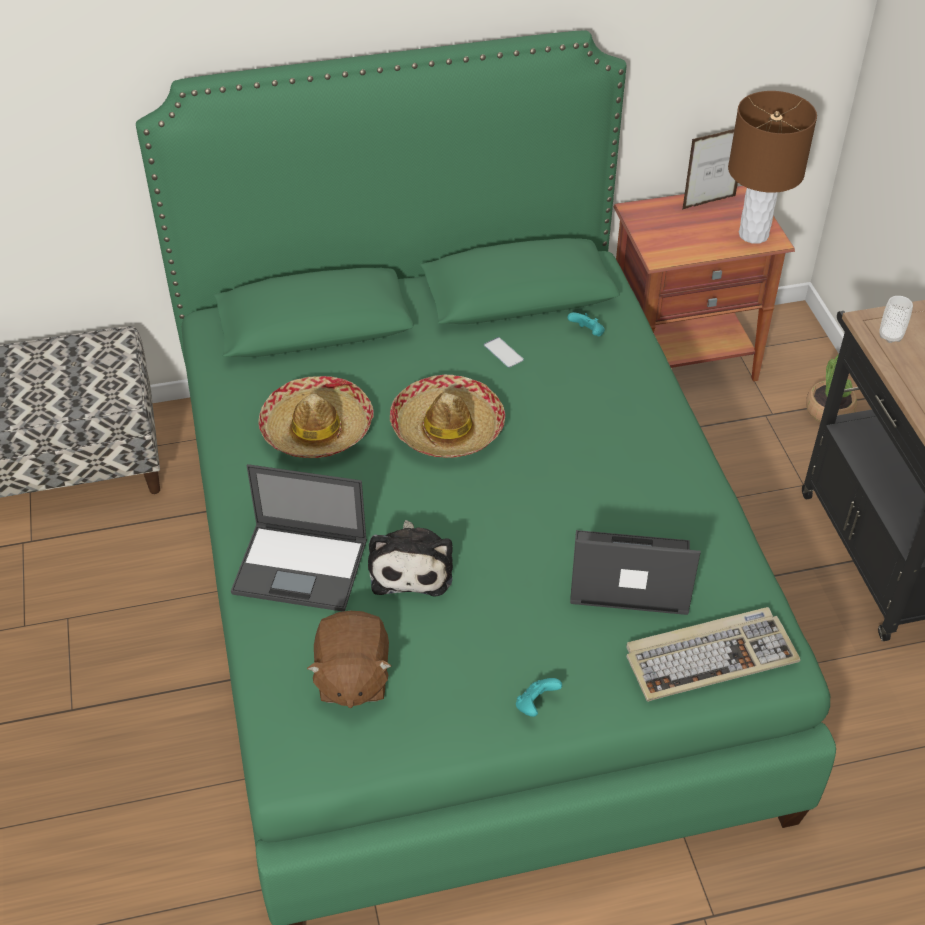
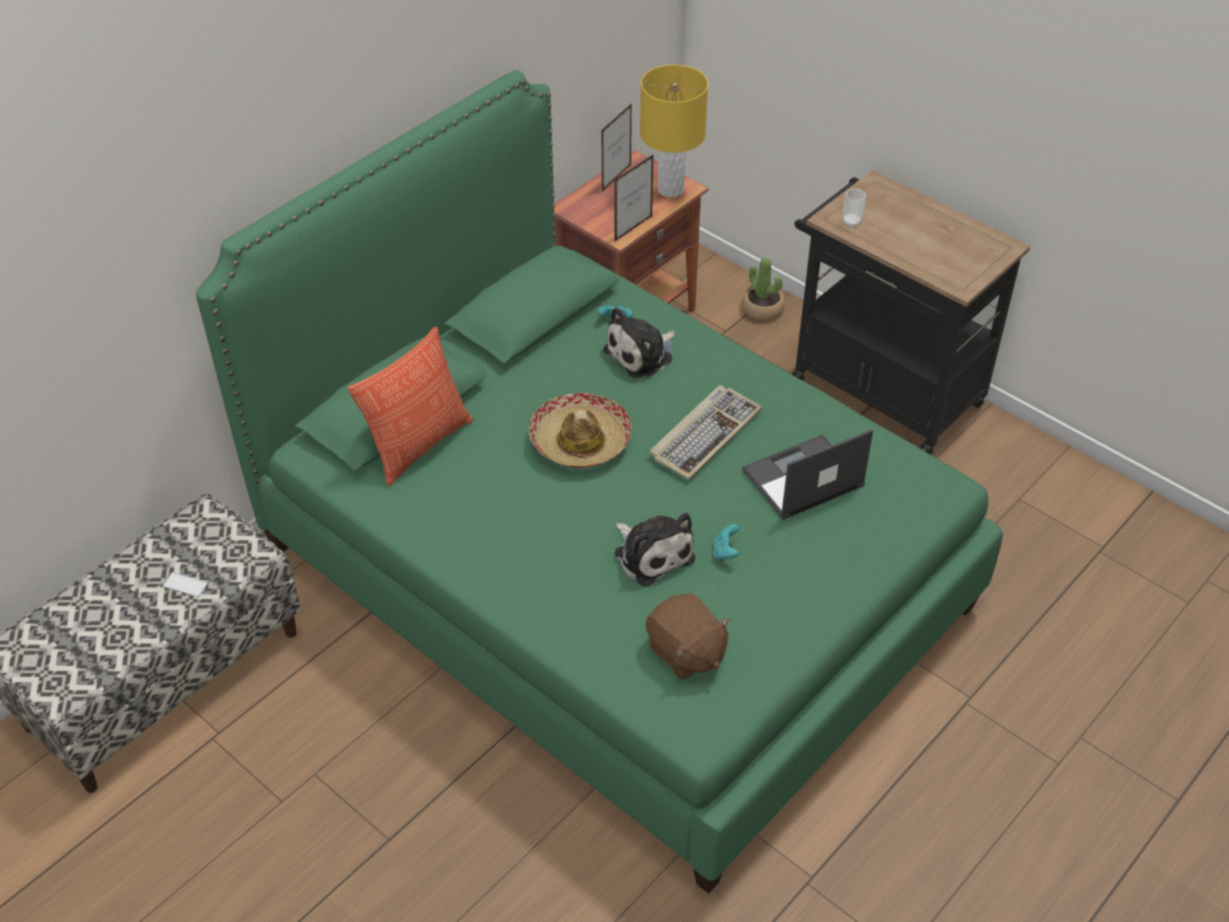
camera: 35 degrees left, 0 degrees up
(302, 567) = (572, 597): laptop -> none
(305, 362) = (419, 445): none -> orange pillow
(317, 429) = (480, 491): hat -> none
(503, 352) = (567, 364): phone -> phone (185, 585)
(535, 705) = (823, 599): turquoise game controller -> turquoise game controller (725, 551)
(582, 376) = (642, 354): none -> plush toy
(681, 255) = (633, 229): none -> picture frame
(710, 656) = (902, 505): keyboard -> keyboard (705, 434)
(753, 234) = (670, 190): brown table lamp -> yellow table lamp

